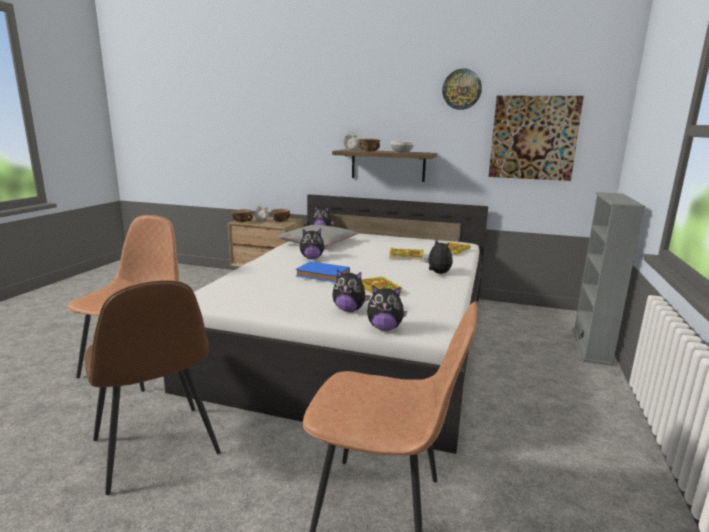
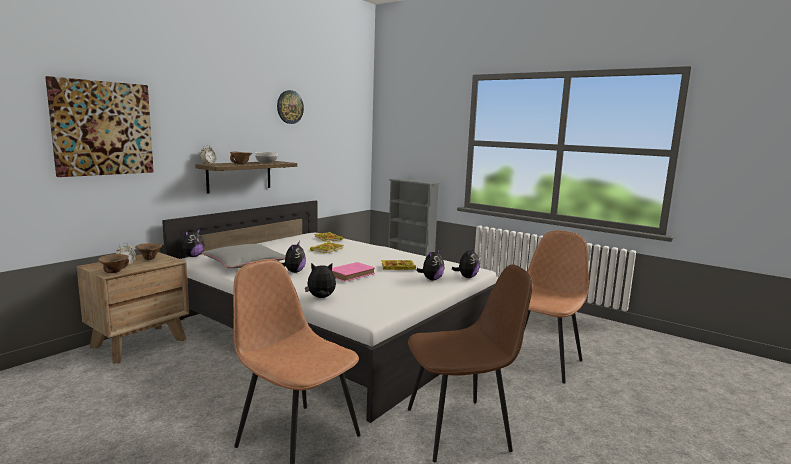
camera: 70 degrees left, 5 degrees down
(324, 275) = (352, 274): blue book -> pink book
(437, 273) = (376, 251): plush toy -> plush toy (321, 298)
(533, 138) = (332, 145): picture -> picture (102, 128)

